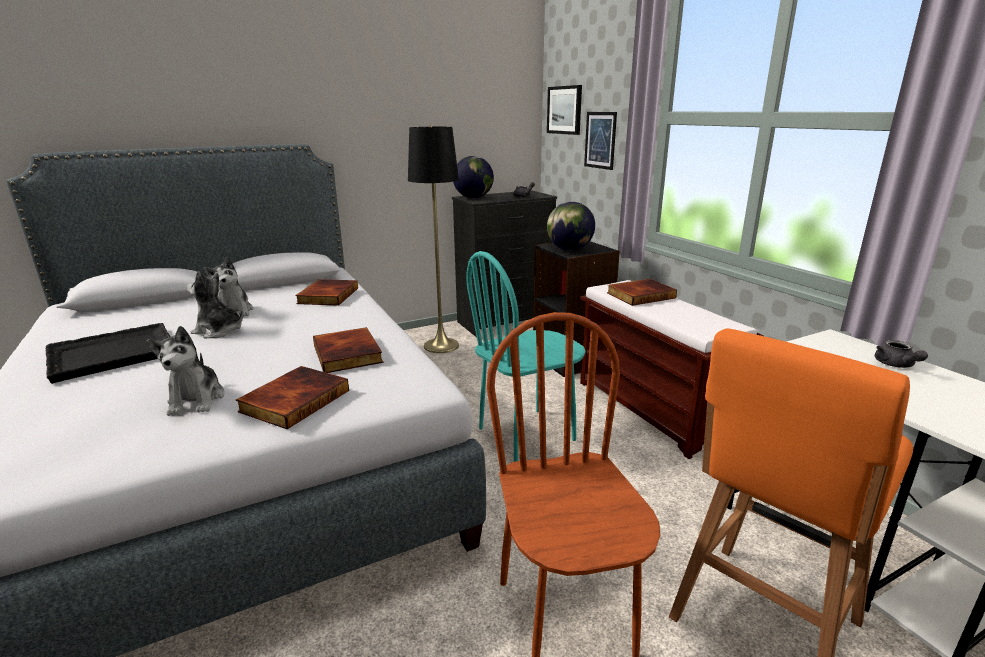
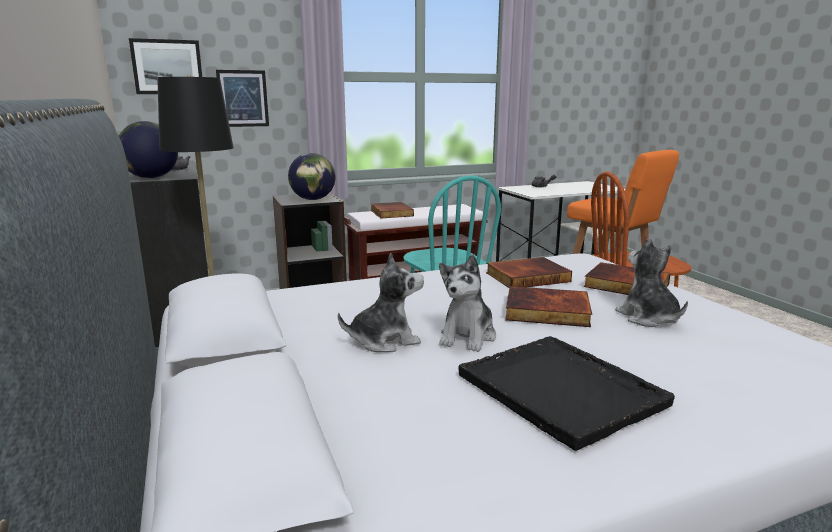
camera: 85 degrees left, 5 degrees down
(196, 400) = (648, 318): plush toy -> plush toy turned 105 degrees counterclockwise
(327, 295) = (339, 295): book -> book (546, 312)

